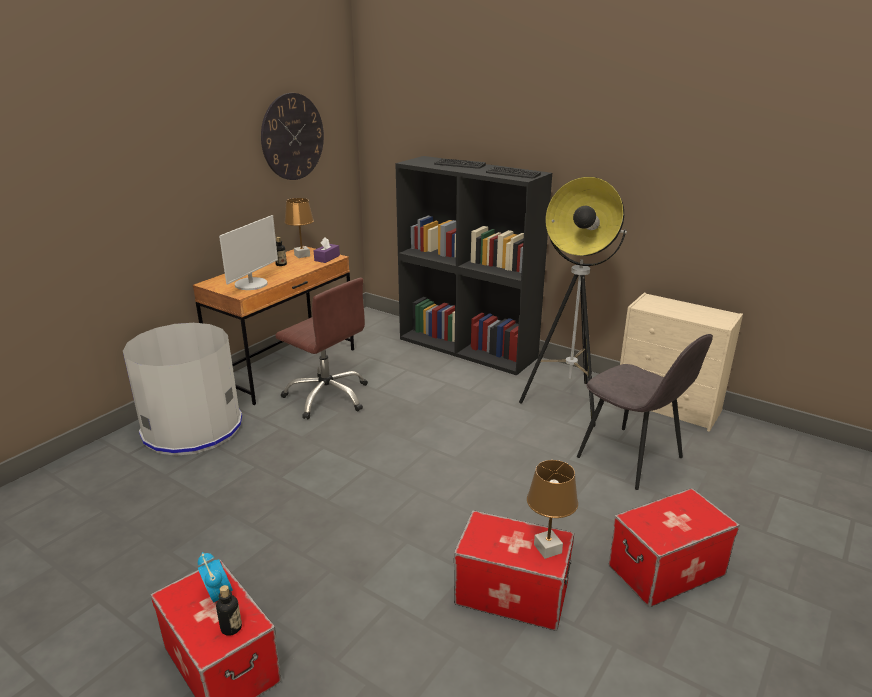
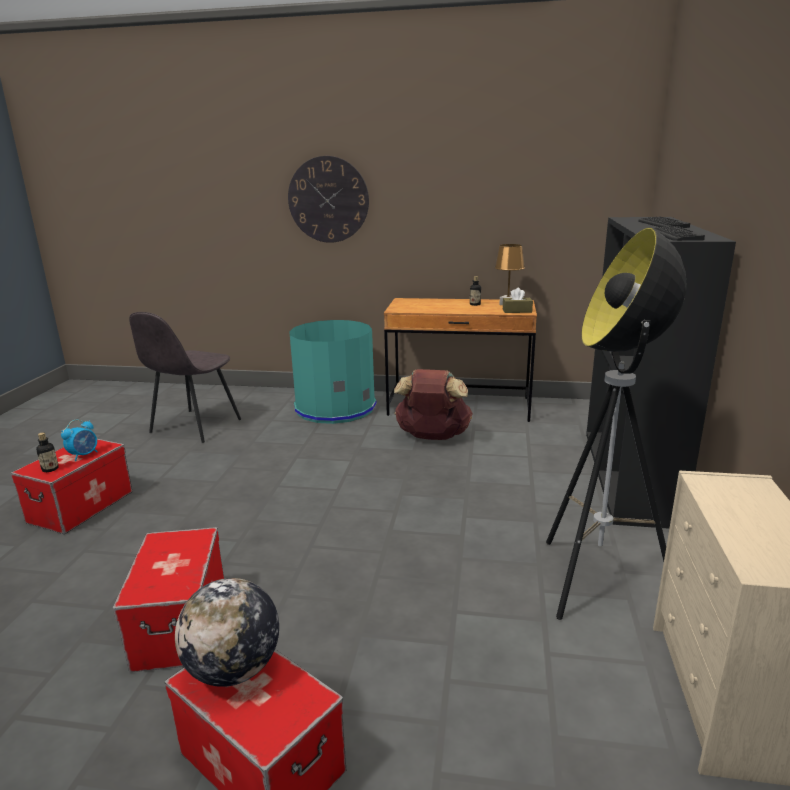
camera: 65 degrees right, 5 degrees down
(192, 428) = (335, 407): grey trash can -> turquoise trash can
(251, 284) = (418, 308): monitor -> none
(292, 137) = (543, 182): wall clock -> wall clock (328, 200)
(327, 258) = (517, 311): purple tissue box -> brown tissue box
(327, 396) = (432, 437): brown office chair -> brown backpack
(548, 549) = (162, 587): brown table lamp -> none
(632, 459) = (510, 677): grey chair -> grey chair (194, 427)
(657, 524) = (234, 669): none -> globe

